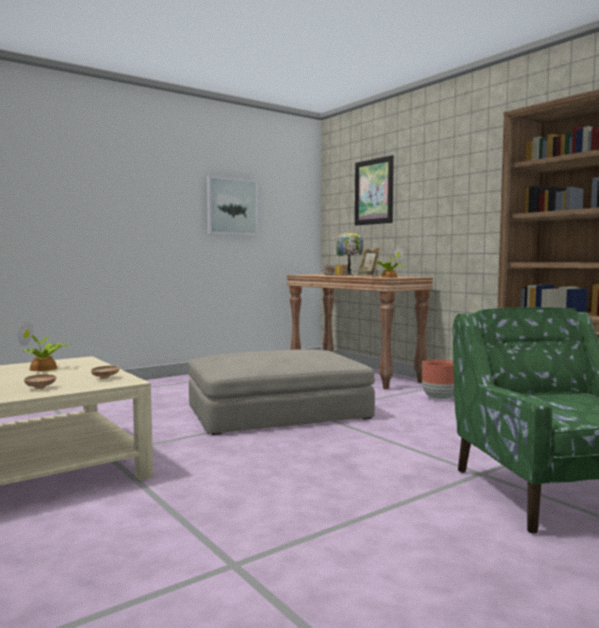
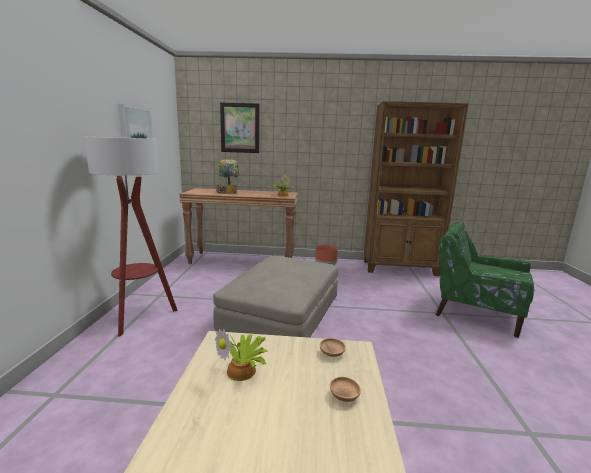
camera: 50 degrees left, 10 degrees up
(169, 385) = (140, 316): none -> floor lamp
(368, 276) = (257, 193): picture frame -> none

